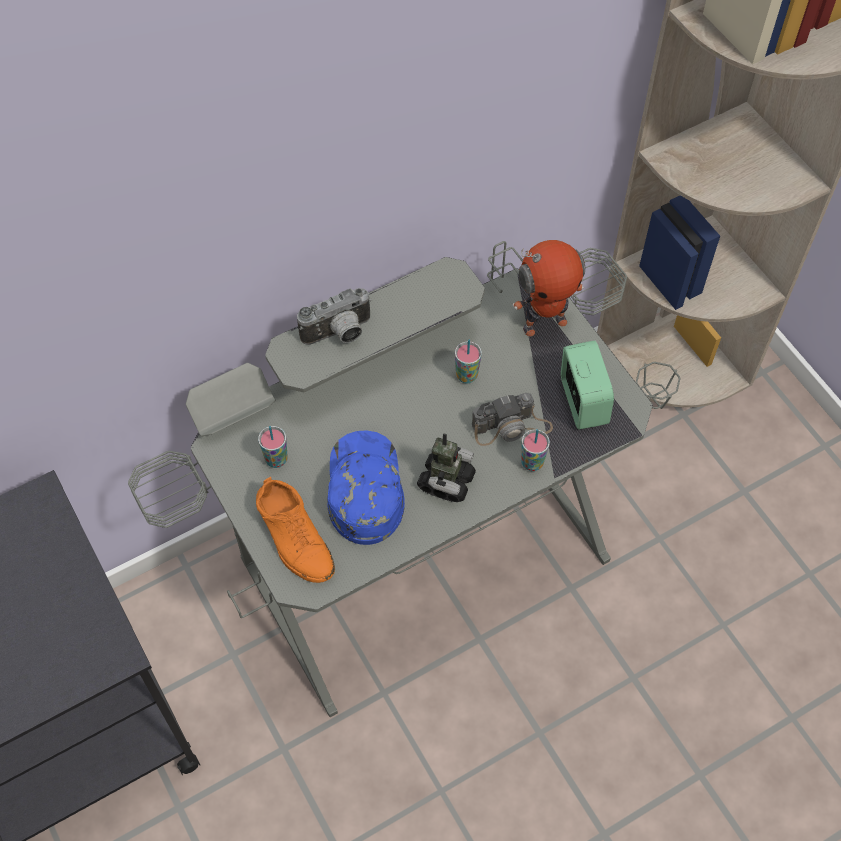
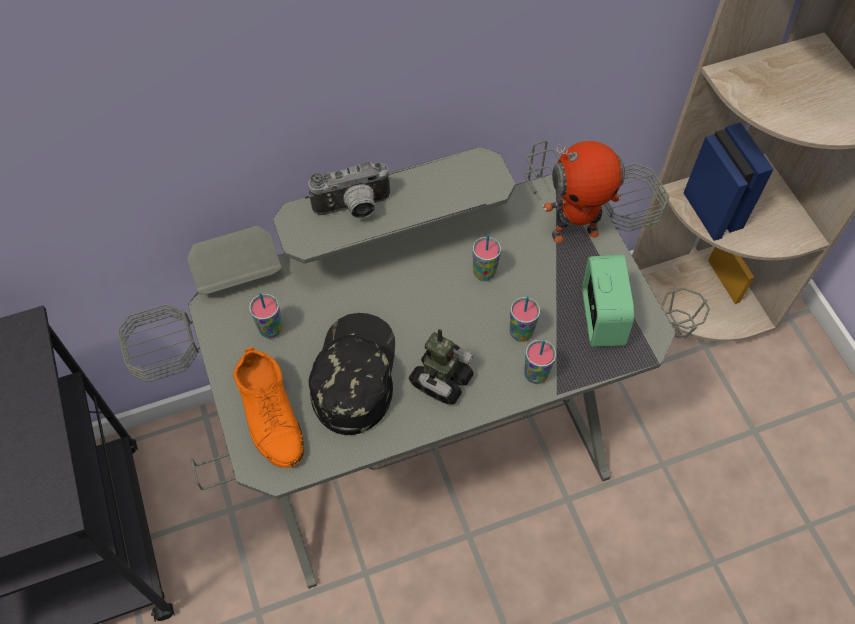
camera: 10 degrees right, 0 degrees up
(363, 489) = (353, 374): blue cap -> black cap
(511, 427) = (521, 333): camera -> cup

